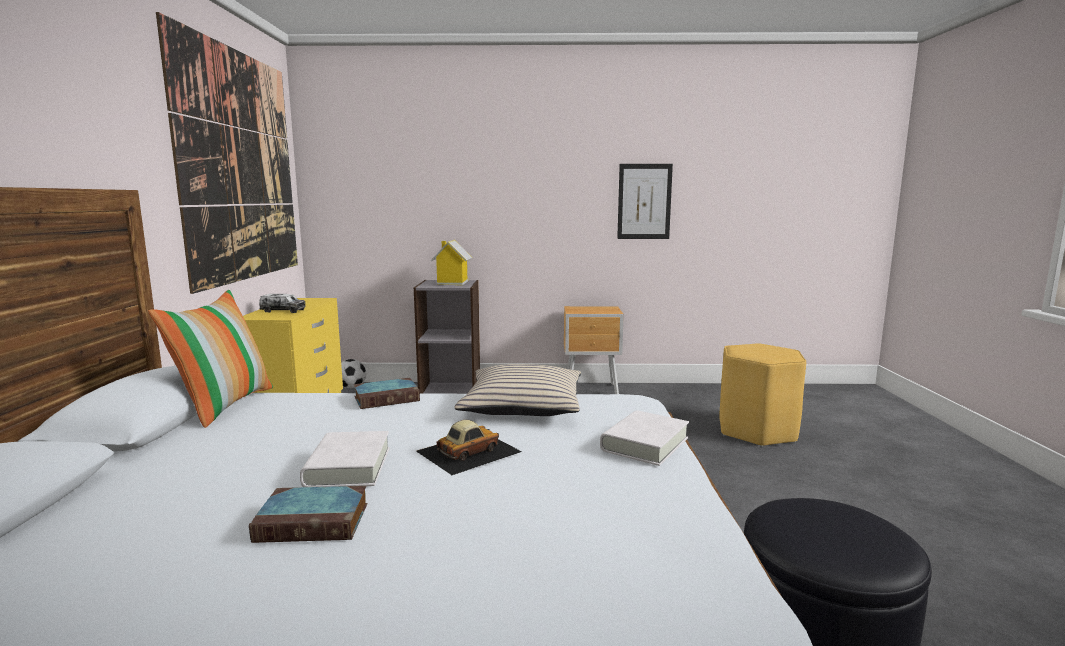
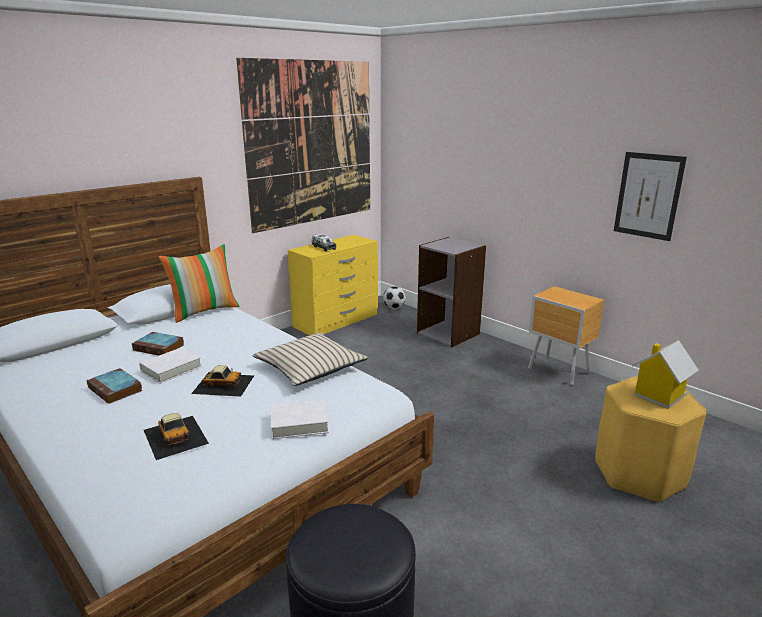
camera: 45 degrees right, 10 degrees up
(388, 398) = (266, 334): book -> book (160, 347)
(452, 283) = (457, 245): toy house -> toy house (658, 395)
(564, 513) = (175, 436): none -> toy car

